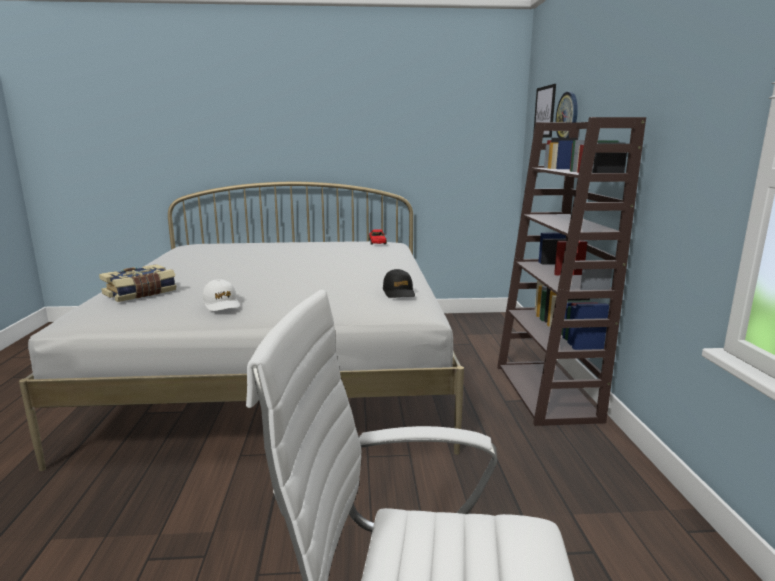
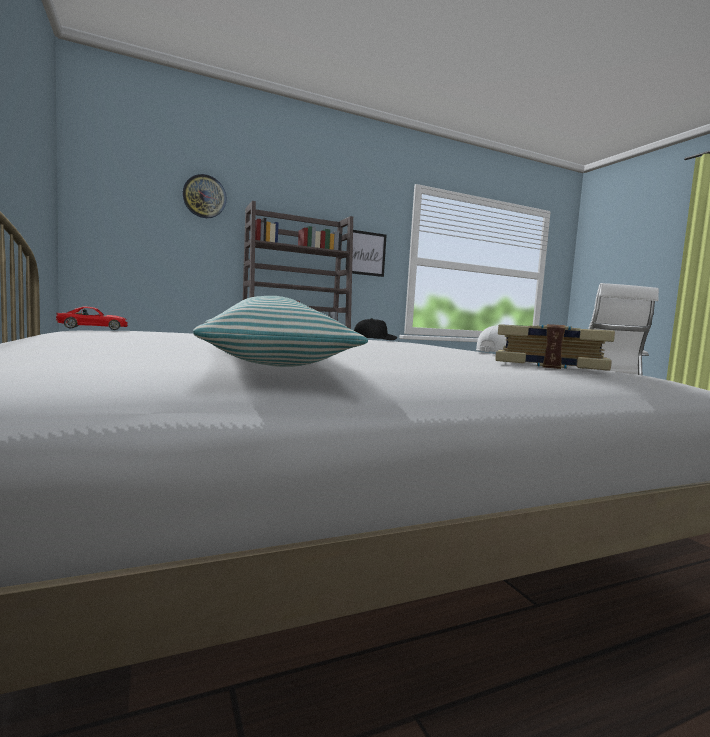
camera: 110 degrees left, 10 degrees down
(193, 258) = (265, 361): none -> pillow
(544, 112) = (138, 179): picture -> picture (365, 253)

